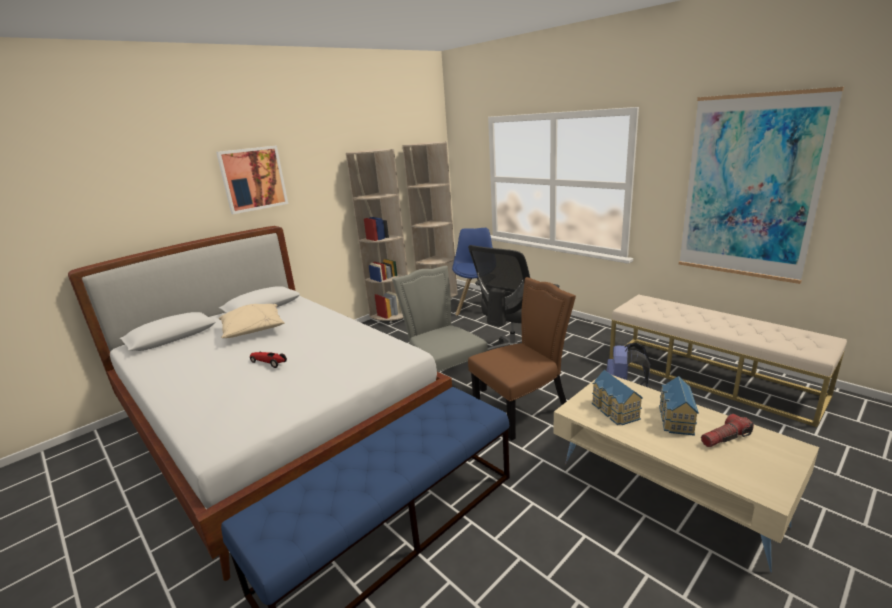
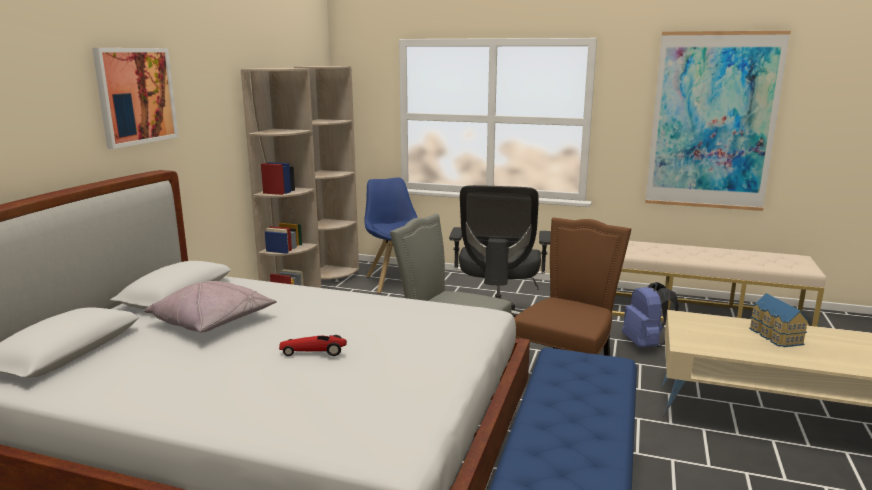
camera: 30 degrees left, 5 degrees down
(254, 330) = (213, 322): beige pillow -> purple pillow
(614, 411) = (720, 339): toy house -> none
(725, 438) = (826, 342): flashlight -> none

